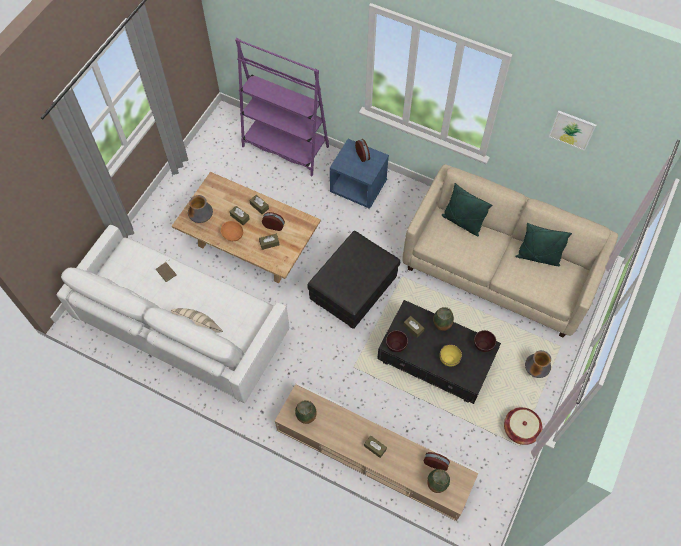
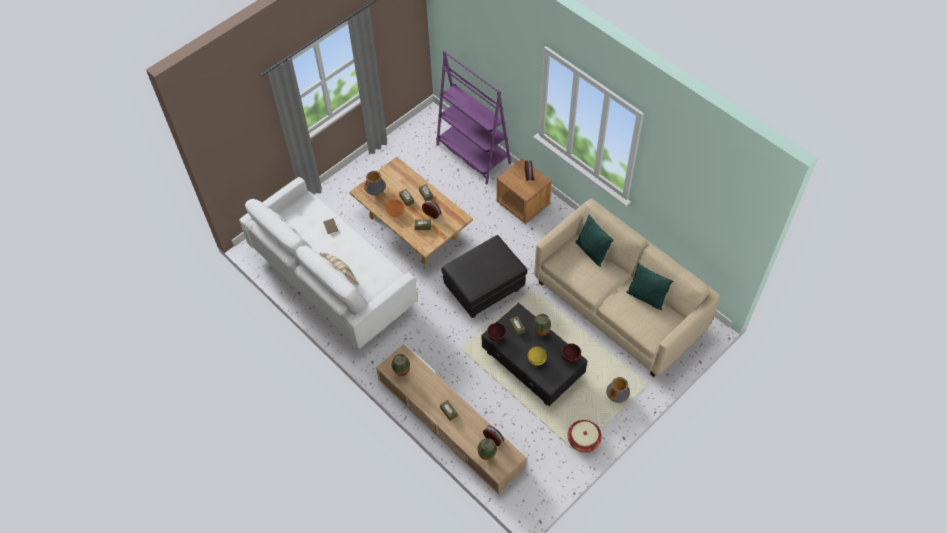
camera: 20 degrees right, 5 degrees down
(358, 187) = (523, 204): blue nightstand -> brown nightstand
(572, 130) = (688, 190): picture -> none

